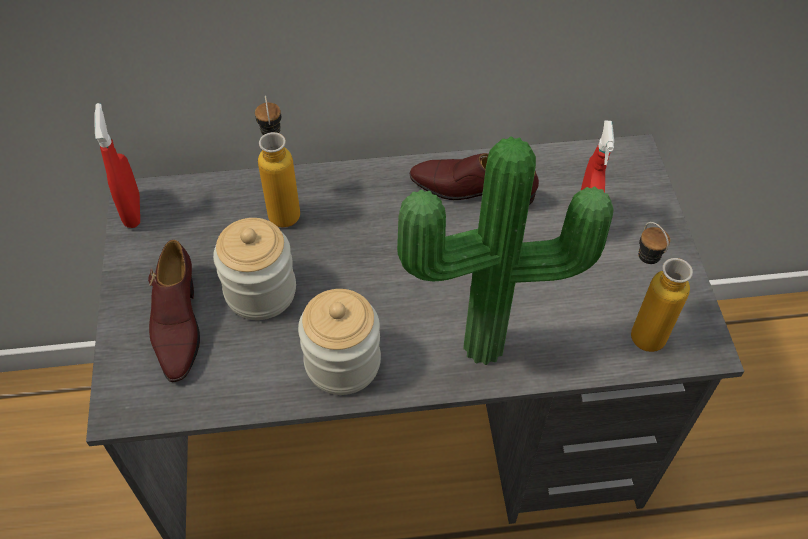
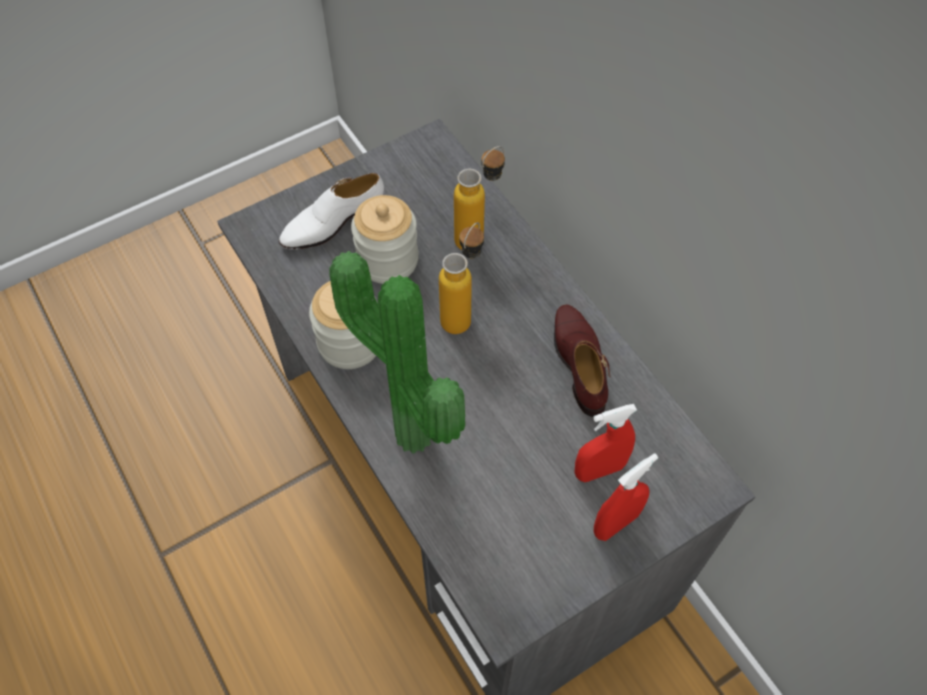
camera: 65 degrees right, 5 degrees up
(132, 211) = (418, 145): red spray bottle -> red spray bottle (616, 523)
(177, 323) = (332, 223): brown shoe -> white shoe
(638, 327) = (498, 554): bottle -> bottle (462, 313)

